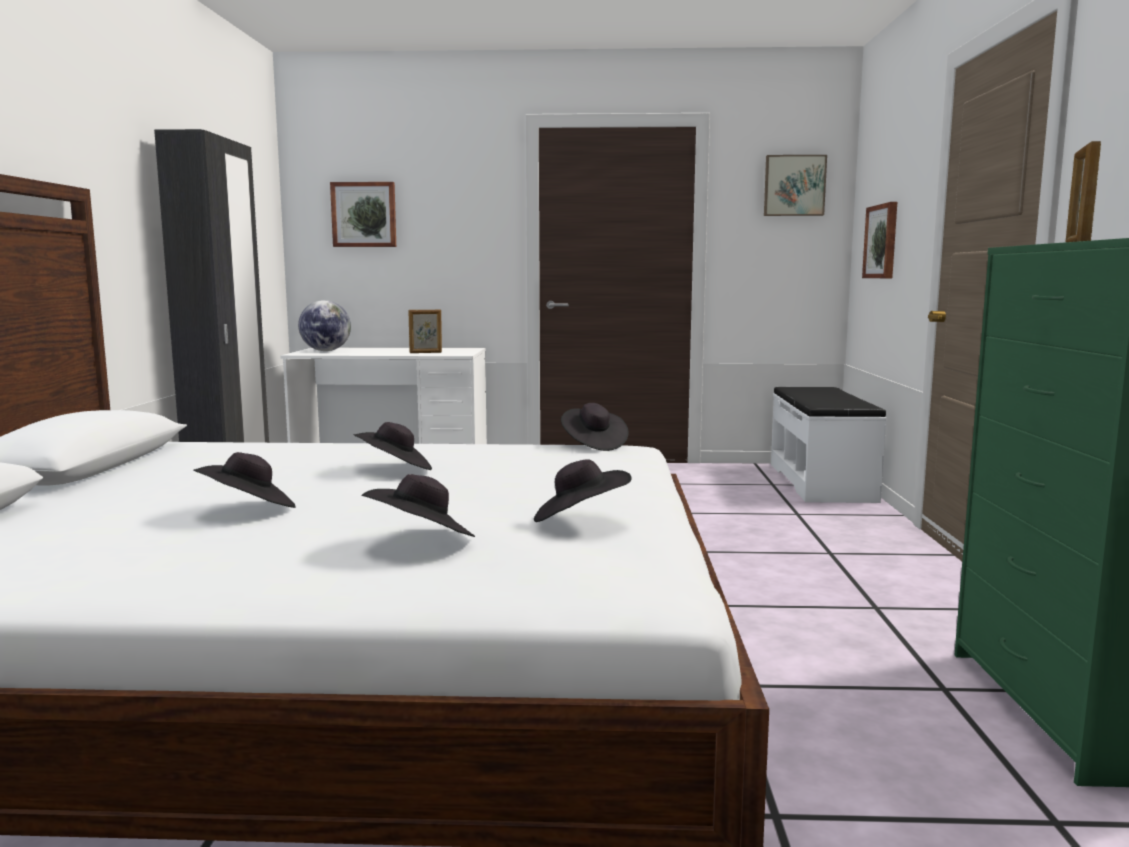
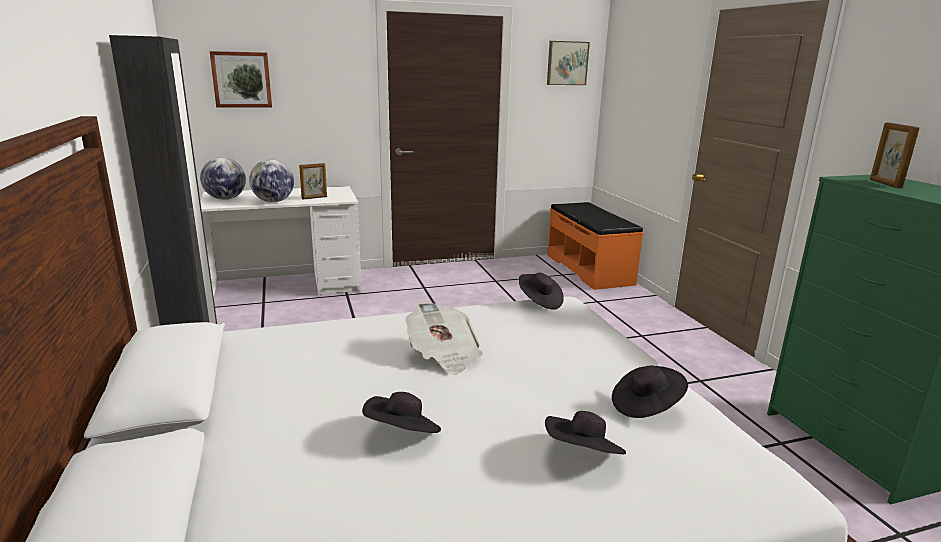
camera: 20 degrees left, 10 degrees up
(374, 353) = (273, 201): none -> globe
(395, 469) = (443, 355): black hat -> newspaper
(822, 482) = (589, 269): white bench -> orange bench
(882, 241) = (636, 112): picture -> none

